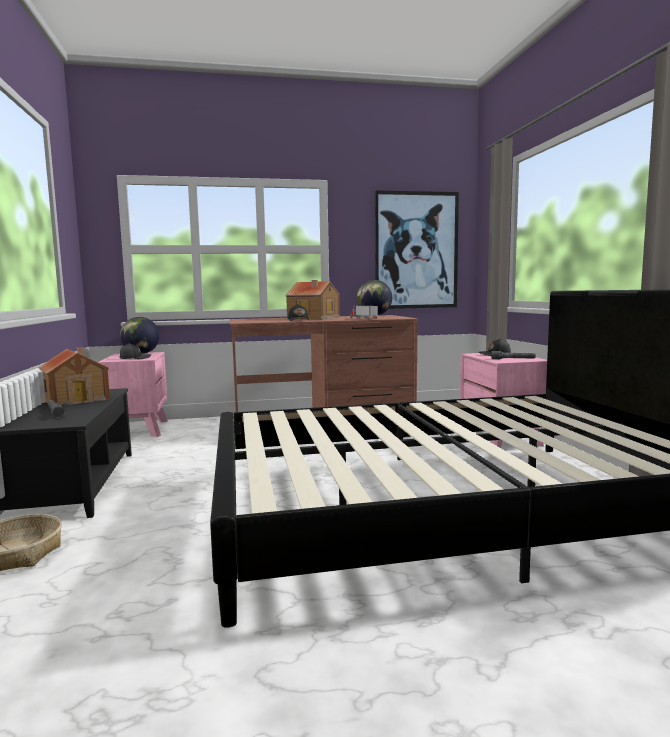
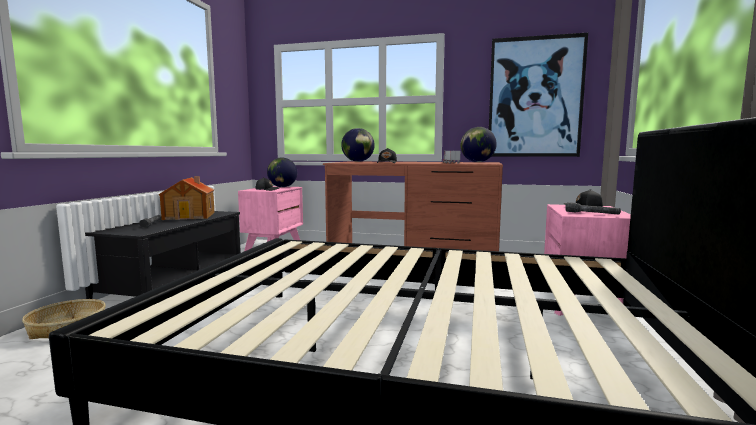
camera: 25 degrees right, 0 degrees up
(248, 319) = (358, 161): none -> globe
(313, 318) = (411, 162): toy house -> none

